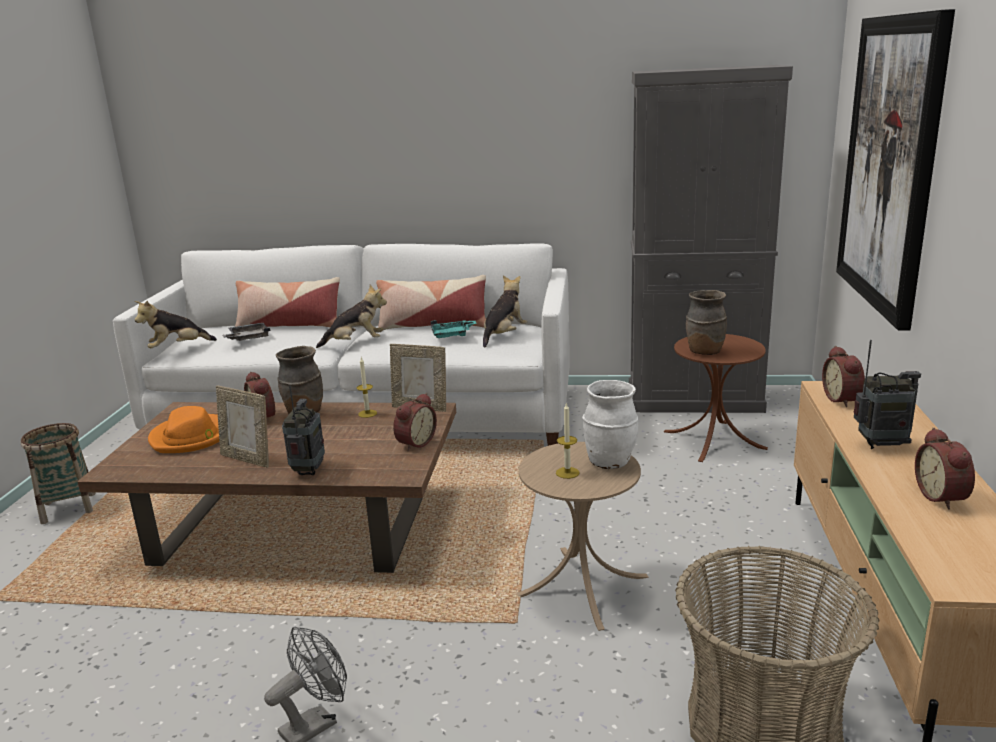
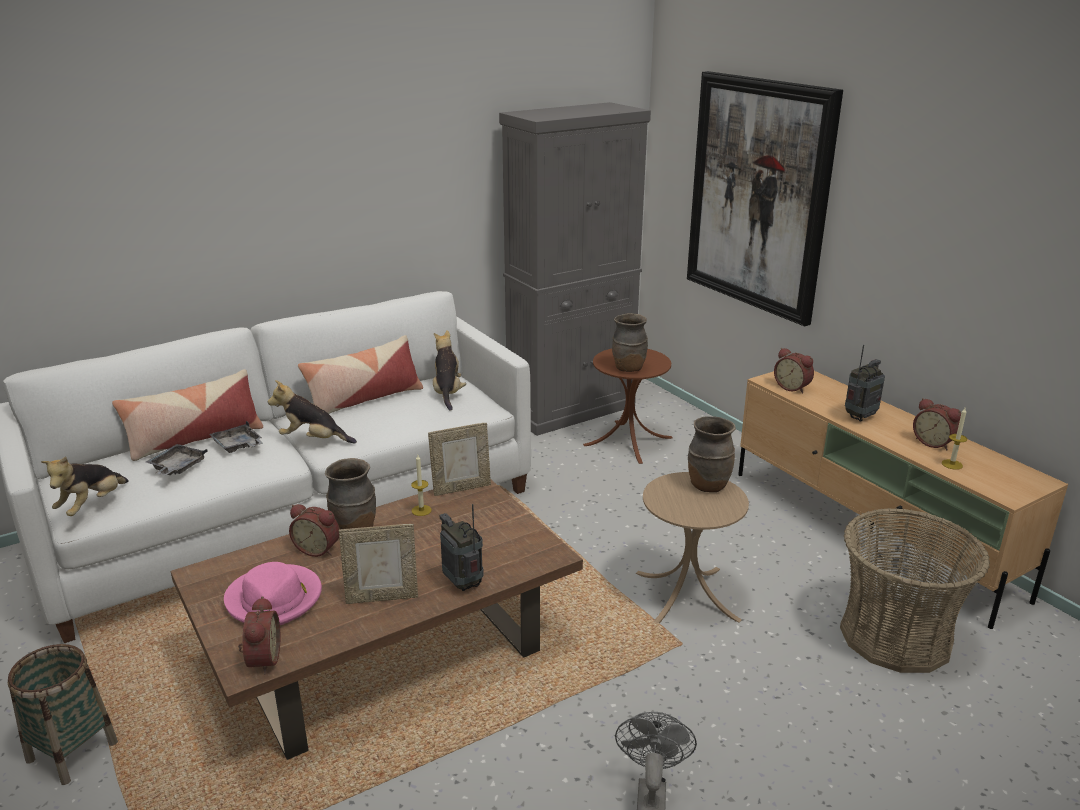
camera: 40 degrees left, 5 degrees up
(191, 437) = (275, 599): orange hat -> pink hat
(301, 334) = (238, 446): none -> grey tray
(356, 343) = (313, 440): plush toy -> plush toy turned 120 degrees counterclockwise
(414, 443) = (513, 523): alarm clock -> alarm clock (261, 659)
(452, 335) = (407, 405): turquoise tray -> none
(567, 473) = (694, 505): candle -> candle (952, 464)
(610, 462) = (708, 485): white vase -> brown vase

